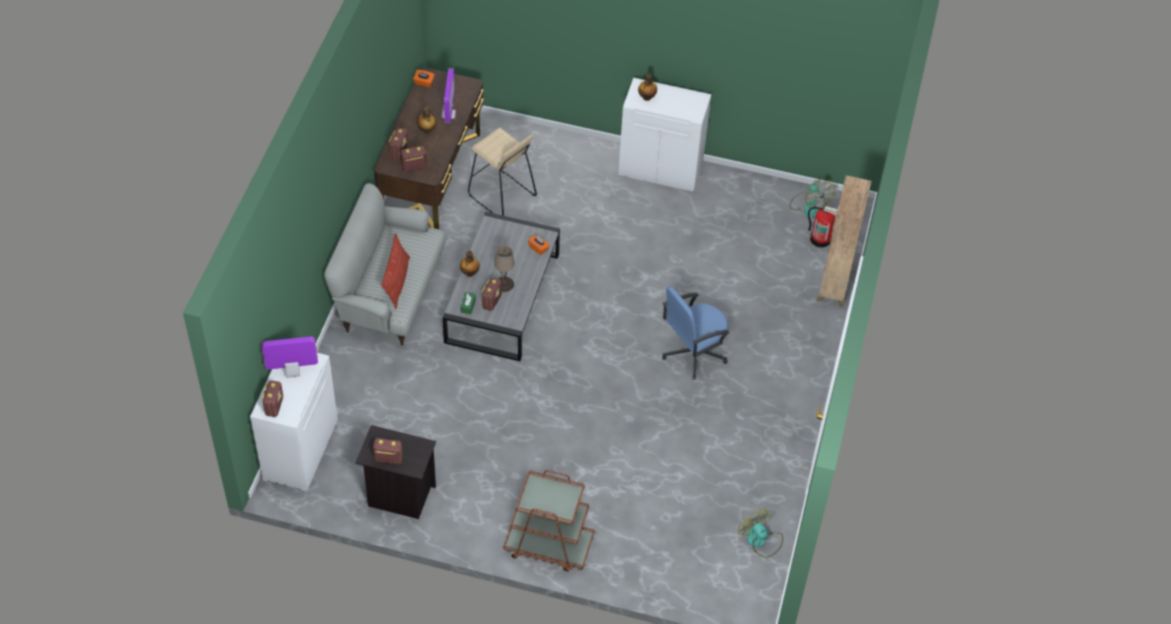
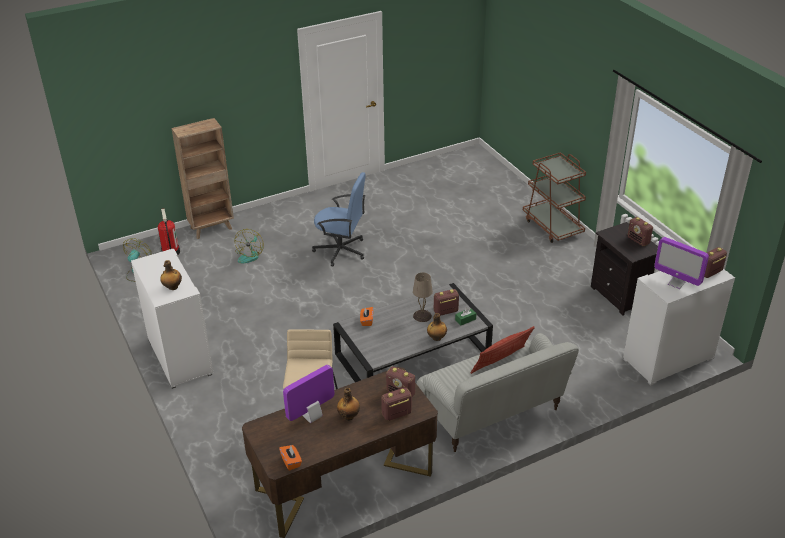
camera: 130 degrees left, 15 degrees down
(760, 540) = (435, 169): fan -> fan (250, 255)

